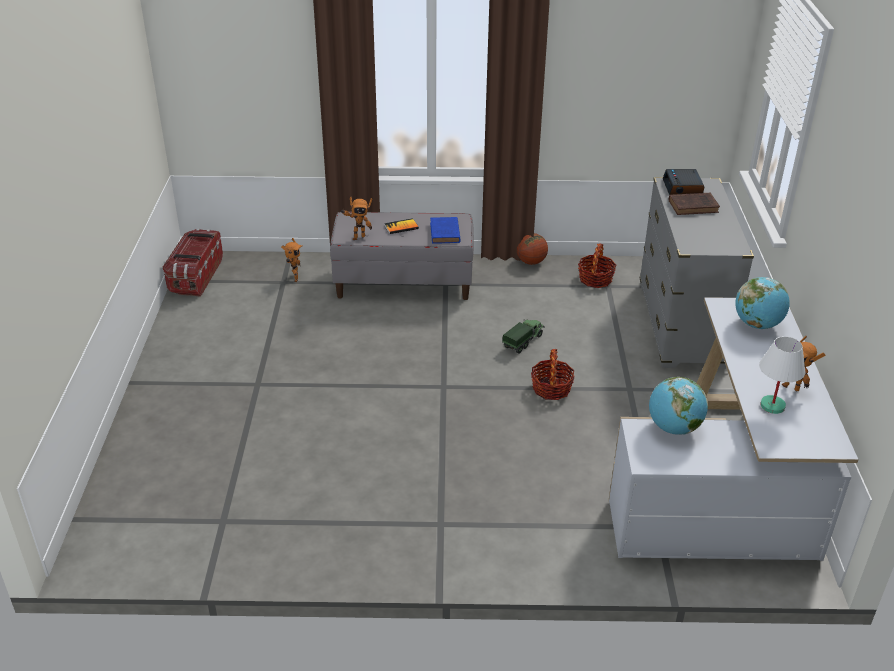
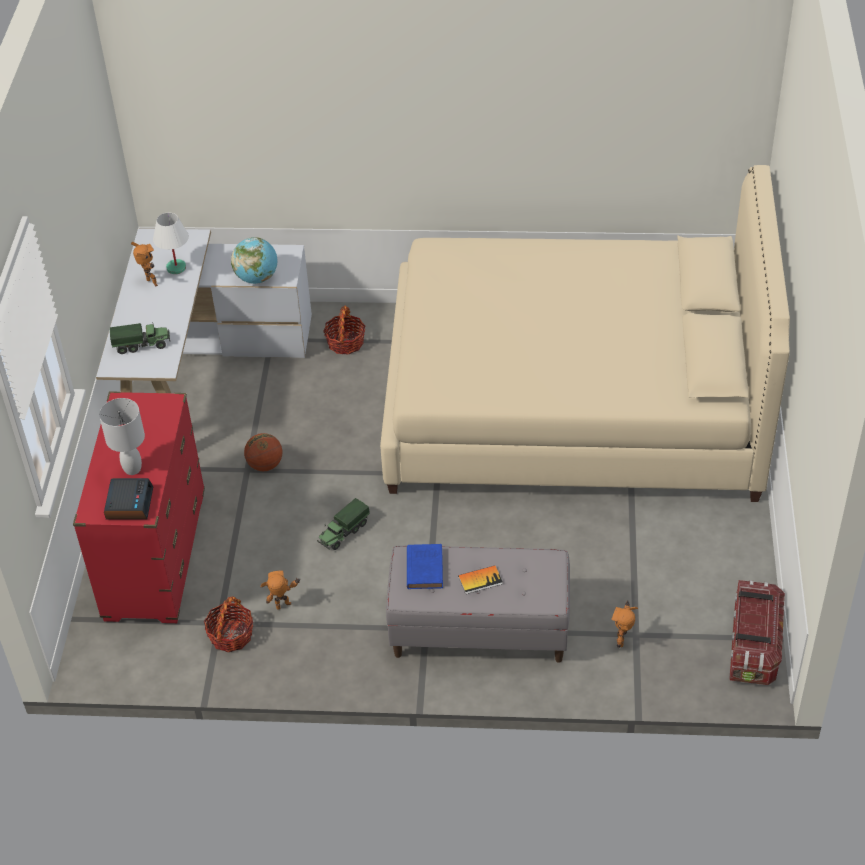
camera: 175 degrees left, 10 degrees up
(300, 453) = (573, 403): none -> beige bed
(357, 237) = (535, 561): toy robot -> toy robot (284, 608)
(531, 262) = (307, 671): basketball -> basketball (265, 465)
(551, 388) = (327, 470): basket -> basket (345, 343)
(681, 325) = (155, 556): grey dresser -> red dresser
(694, 206) = (132, 468): brown book -> white table lamp
(757, 324) = (142, 345): globe -> toy truck

